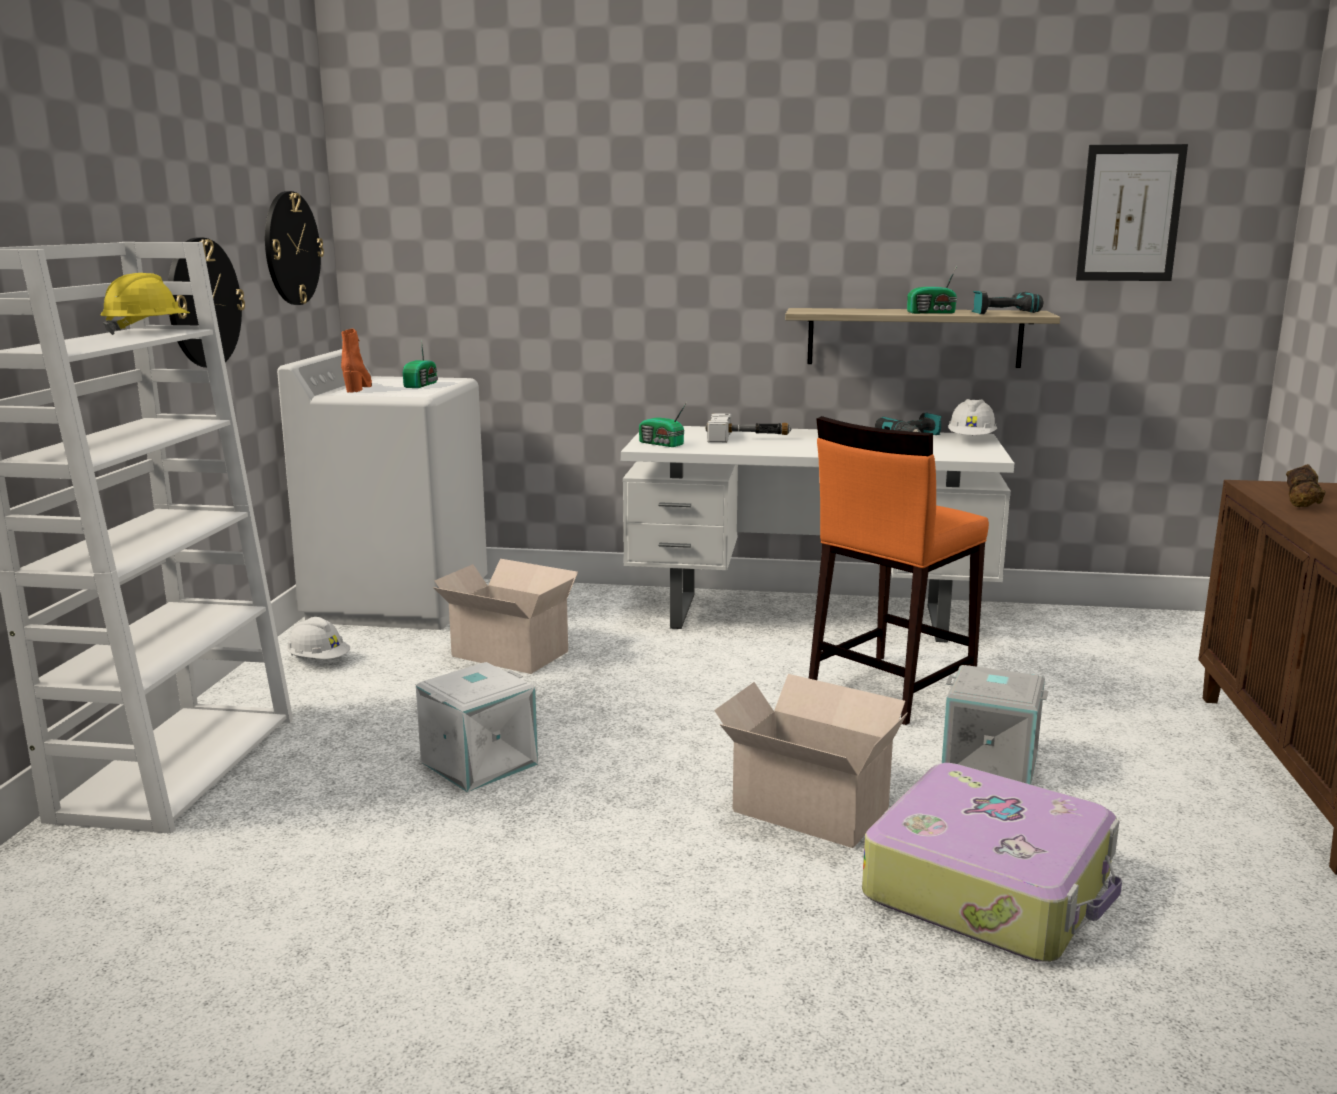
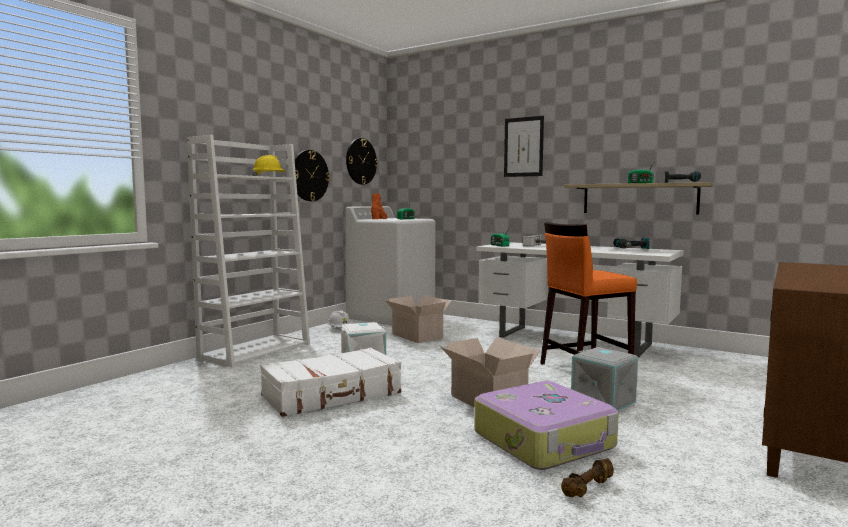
camera: 25 degrees right, 10 degrees down
(498, 867) = (332, 395): none -> white suitcase
(971, 440) = (663, 251): white hard hat -> none
(1130, 213) = (761, 128): picture -> picture (523, 147)
(1302, 500) = (811, 268): brown dumbbell -> brown dumbbell (588, 488)

